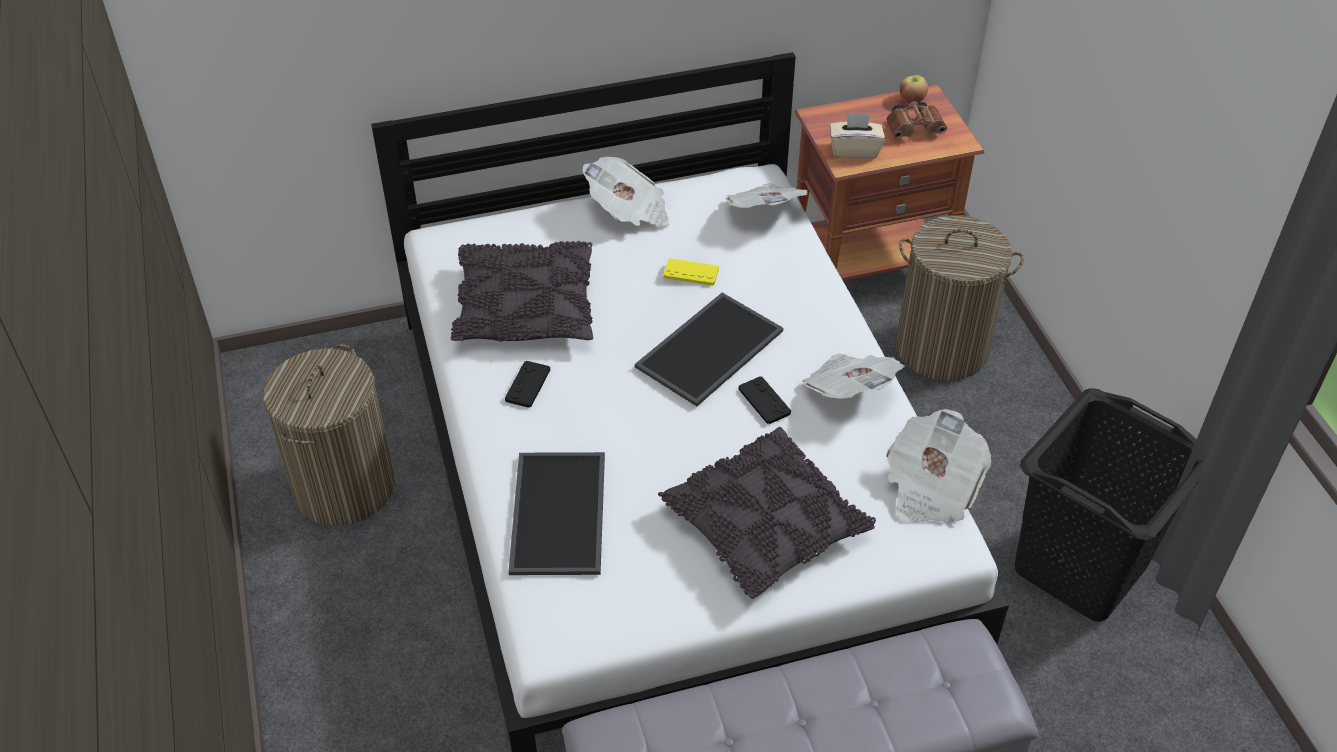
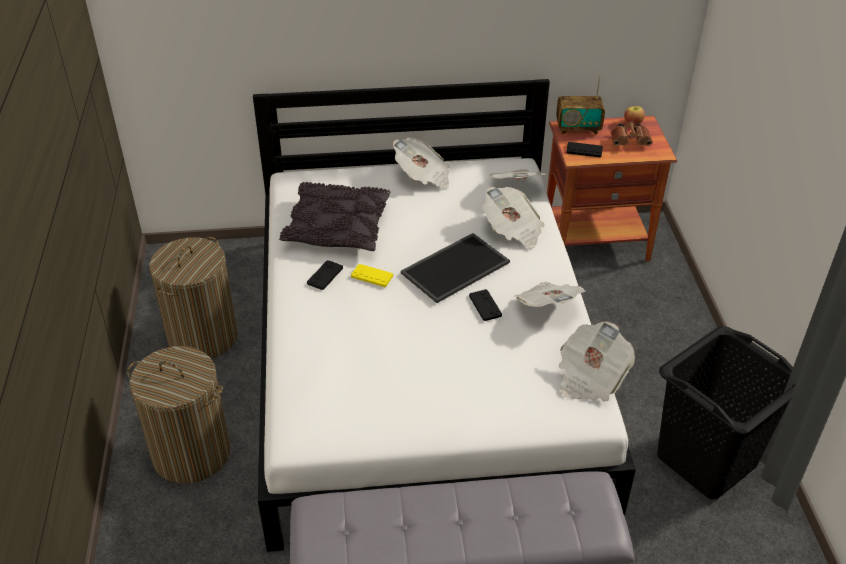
camera: 10 degrees right, 5 degrees down
(561, 514) = (324, 360): tray -> none
(691, 273) = (455, 218): yellow game controller -> yellow game controller (372, 276)
(765, 525) = (465, 386): black pillow -> none
(775, 281) = (513, 230): none -> newspaper
(838, 116) = (578, 128): none -> radio
(854, 150) = (584, 150): beige tissue box -> black game controller
(942, 348) = (636, 300): laundry basket -> laundry basket (192, 453)

